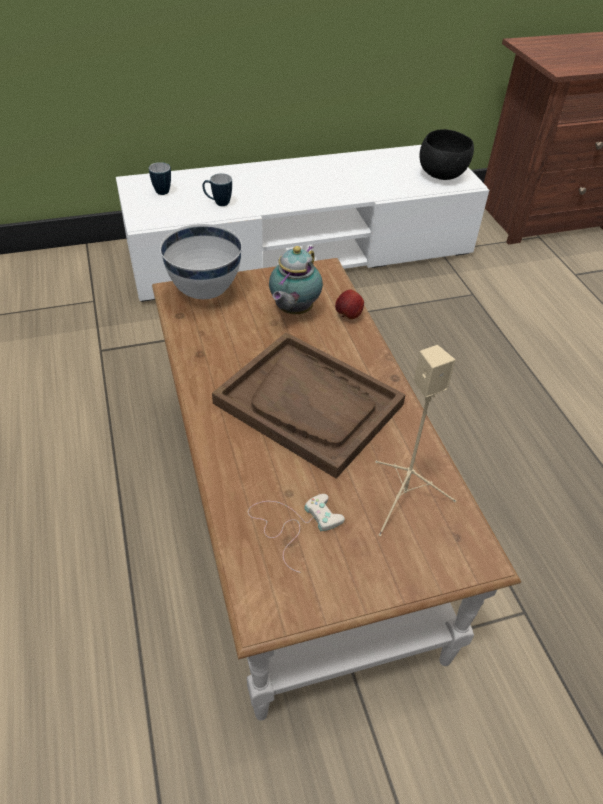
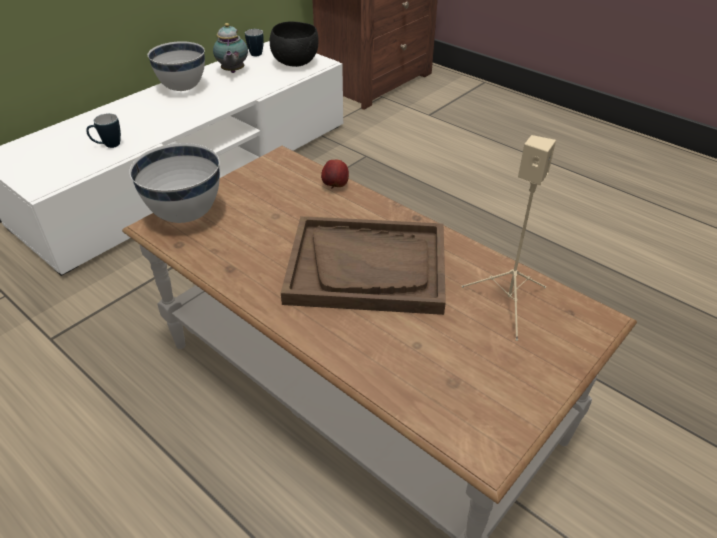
camera: 30 degrees left, 5 degrees down
(164, 190) = (40, 152): mug -> mug (256, 53)
(293, 311) = (284, 200): teapot -> teapot (232, 72)
(293, 524) = (443, 367): white game controller -> none
(319, 168) = (183, 88): none -> white bowl

